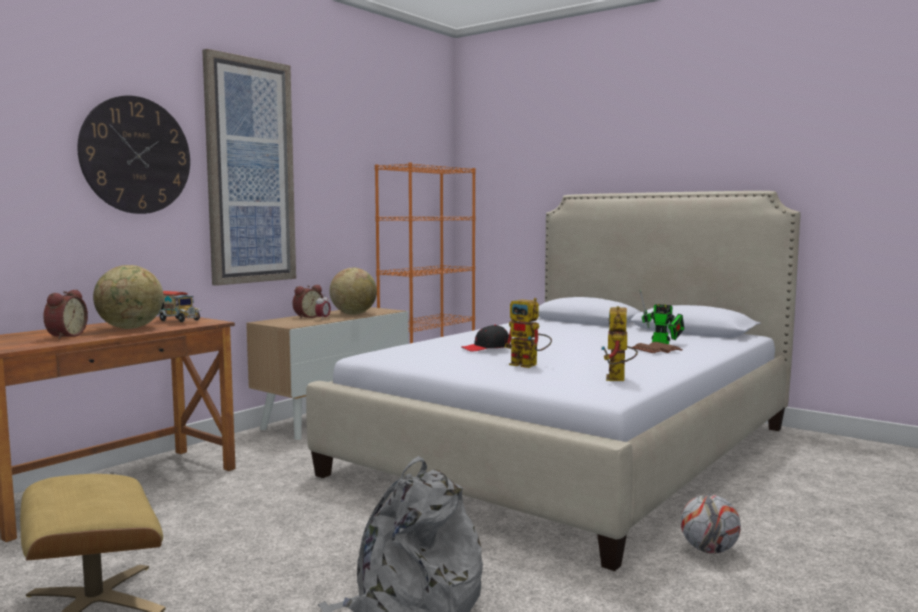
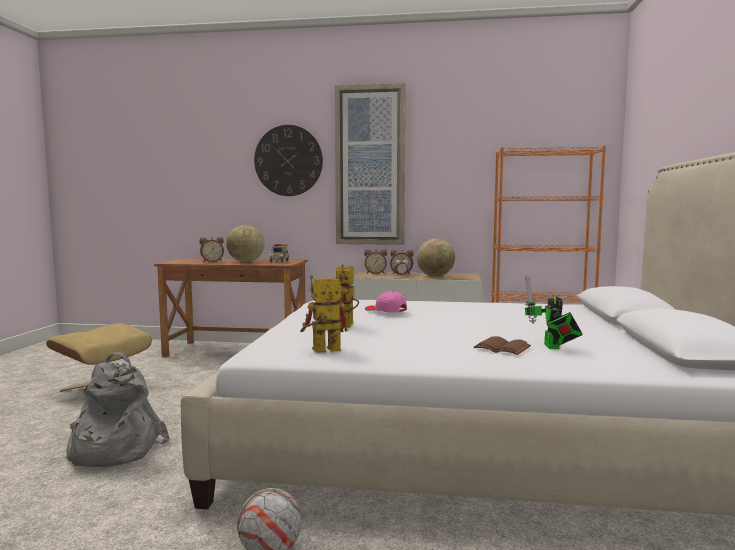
camera: 60 degrees right, 0 degrees up
(277, 320) = (375, 273): none -> alarm clock
(486, 348) = (386, 310): black cap -> pink cap

